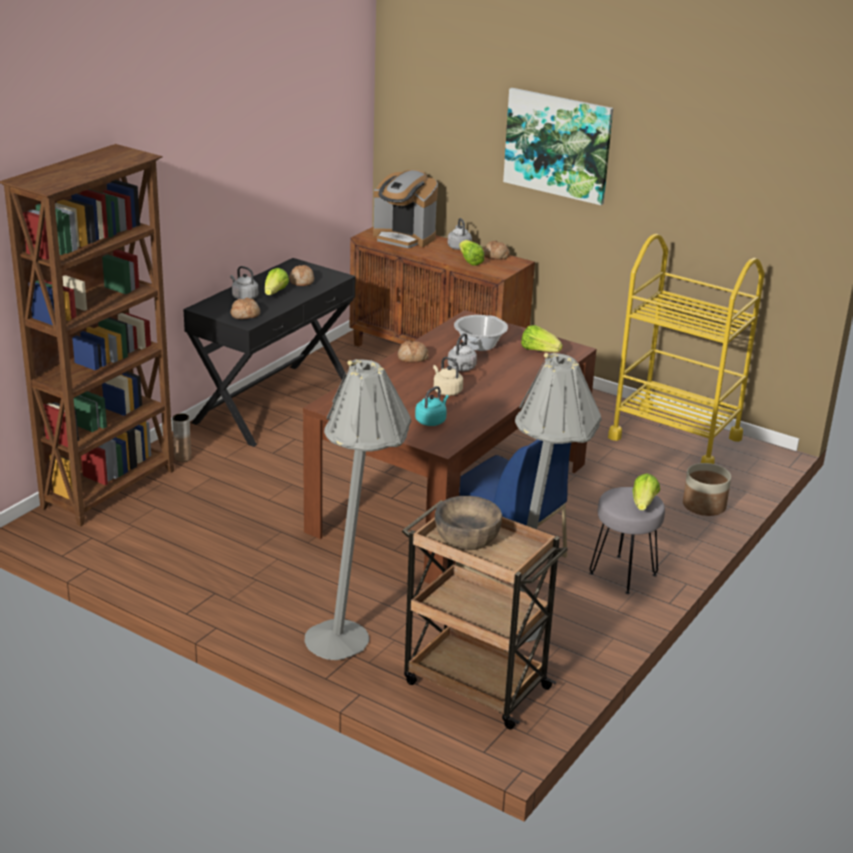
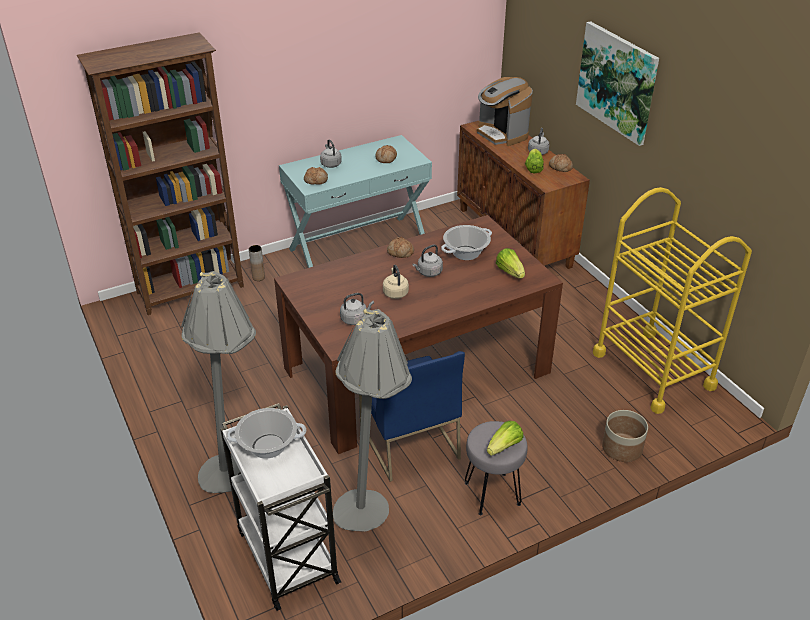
camera: 30 degrees right, 10 degrees up
(273, 403) = (358, 247): black console table -> turquoise console table
(275, 293) = (356, 165): lettuce -> none
(431, 421) = (355, 319): turquoise kettle -> grey kettle
(467, 537) = (268, 446): brown bowl -> cooking pot
(474, 684) = (286, 554): brown cart -> white cart

